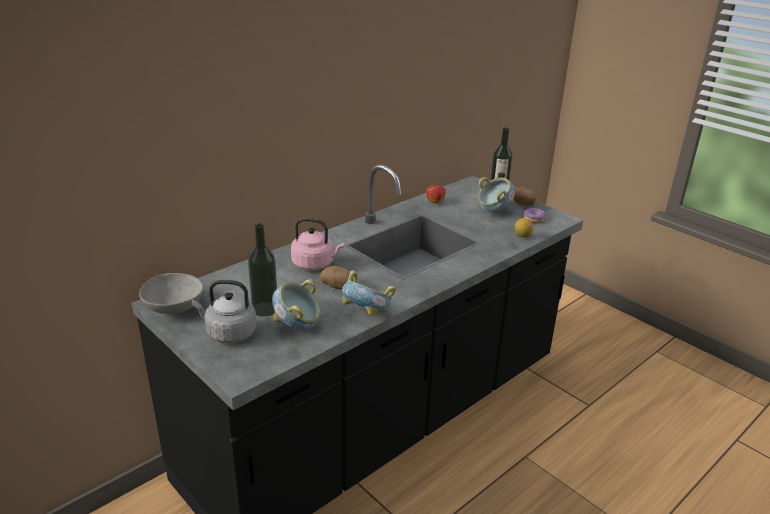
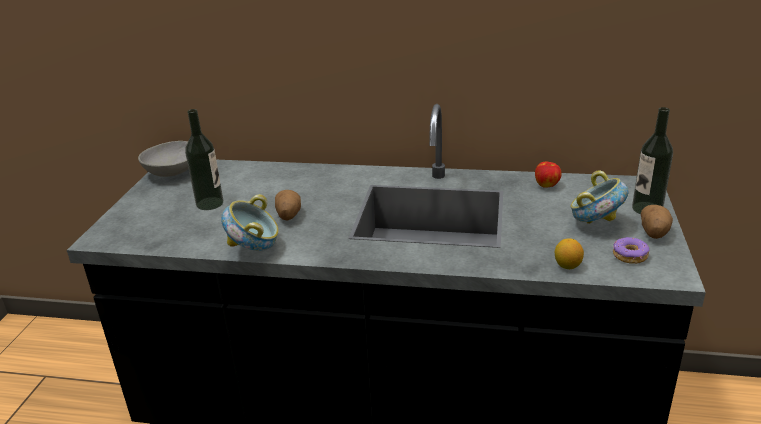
camera: 55 degrees right, 0 degrees up
(229, 333) = (156, 207): grey kettle -> none
(298, 326) = (198, 228): bowl -> none
(315, 264) = (314, 189): pink kettle -> none

